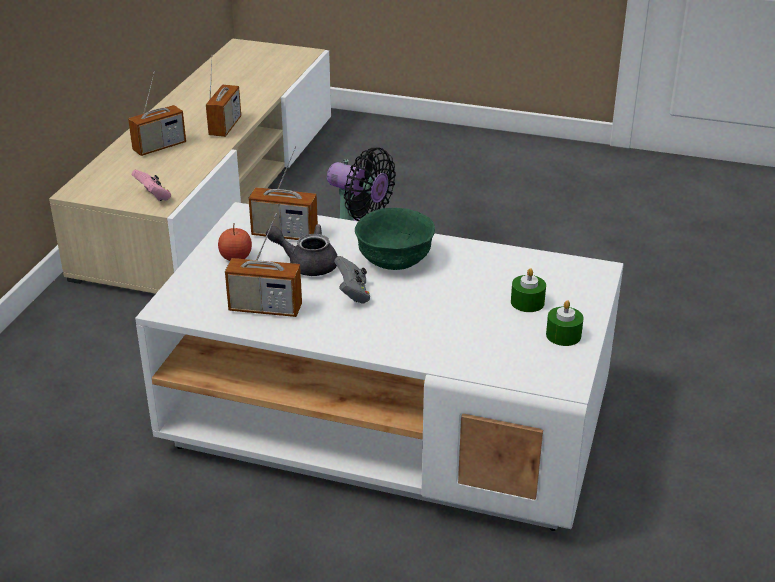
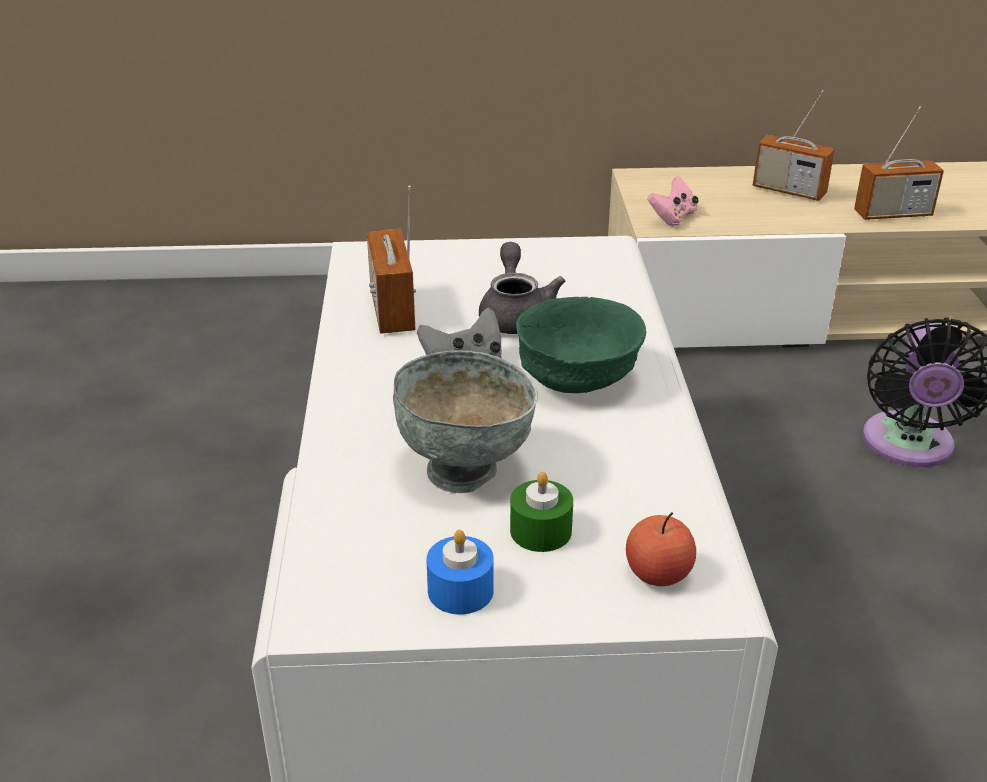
camera: 70 degrees right, 0 degrees up
(236, 257) = (496, 266): apple -> apple (658, 574)
(284, 234) = (577, 283): radio -> none
(463, 315) = (464, 470): none -> grey bowl
(563, 335) = (460, 590): green candle -> blue candle

